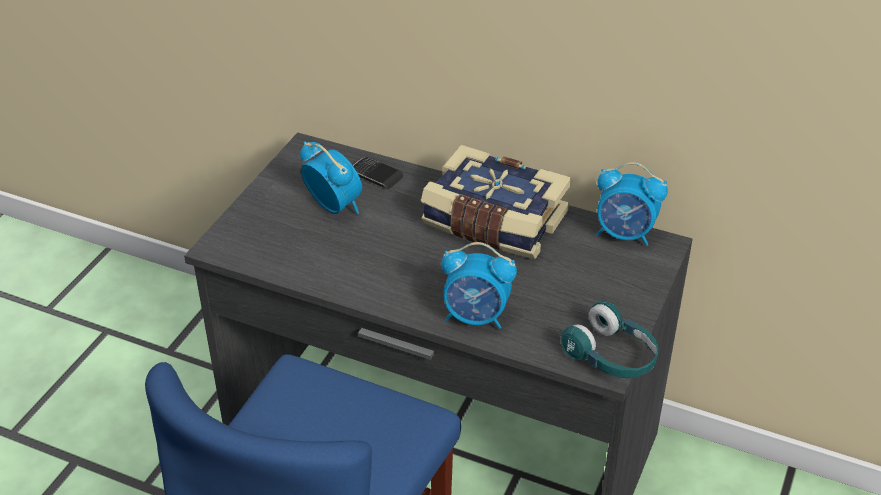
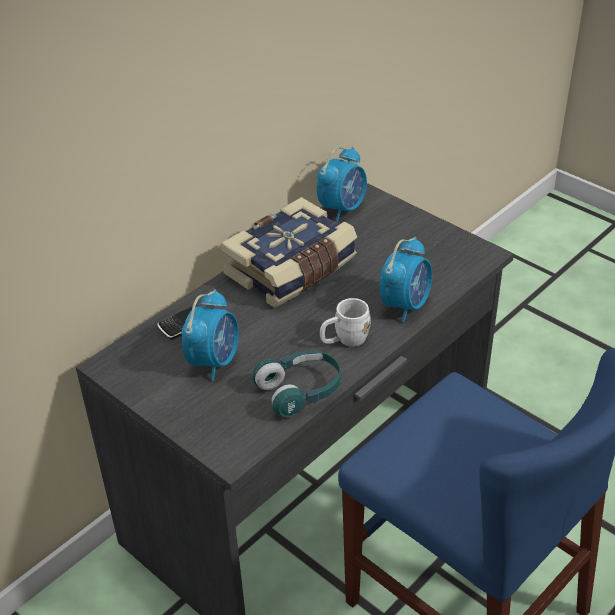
camera: 70 degrees left, 0 degrees up
(334, 206) = (214, 361): alarm clock -> alarm clock turned 135 degrees clockwise
(398, 283) = (344, 340): none -> white mug
(611, 356) = (474, 249): turquoise headphones -> turquoise headphones (300, 391)

